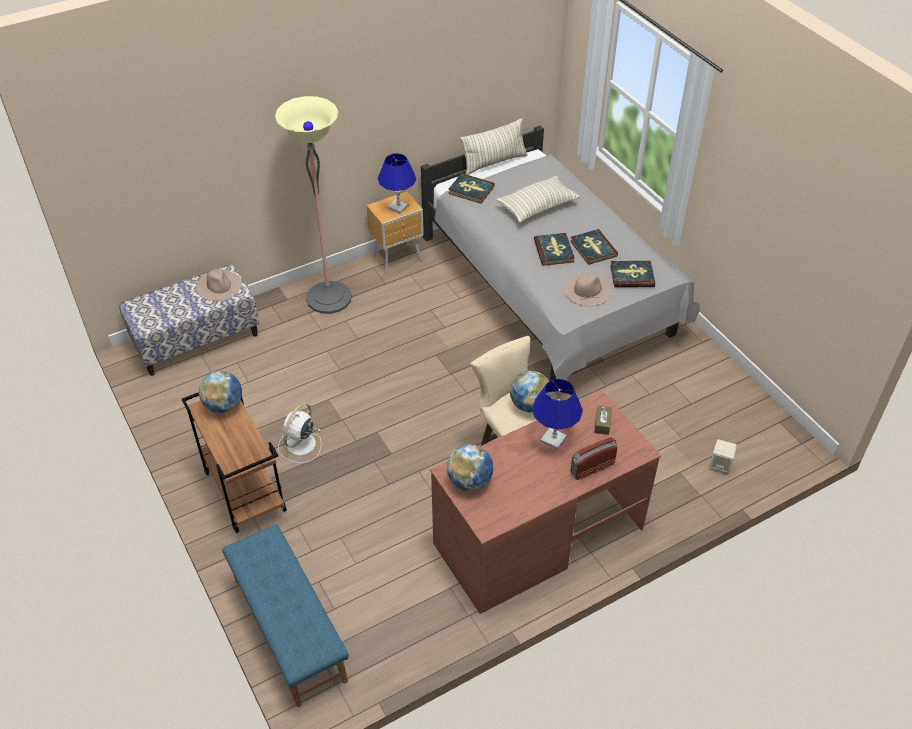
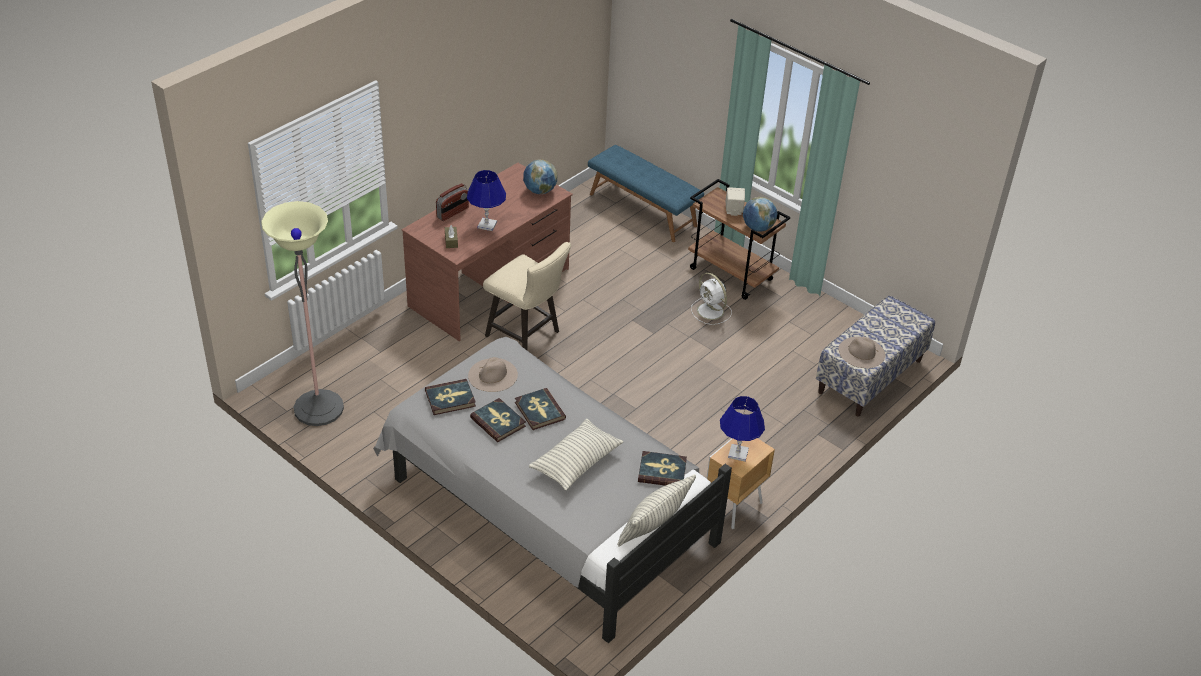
camera: 160 degrees right, 5 degrees down
(300, 445) = (711, 312): white fan -> white fan turned 135 degrees clockwise
(329, 298) = (777, 444): floor lamp -> floor lamp (318, 408)
(529, 405) = (517, 275): globe -> none
(720, 464) = (344, 364): beige speaker -> beige speaker (733, 210)

